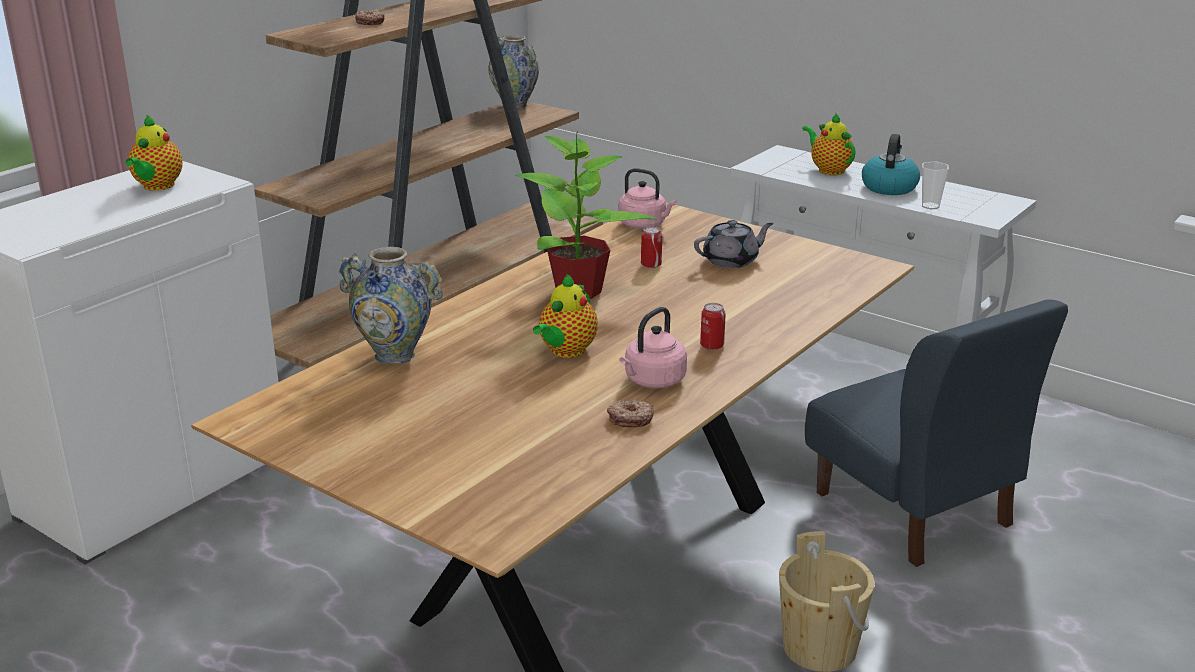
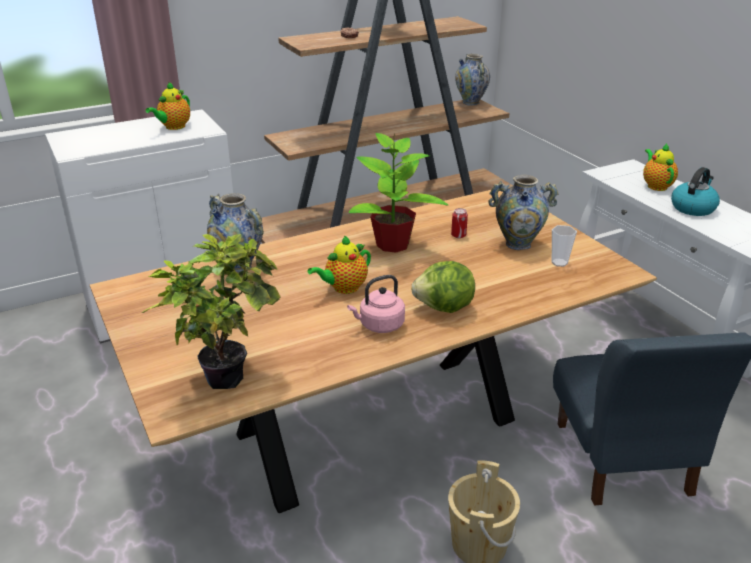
camera: 25 degrees right, 5 degrees up
(513, 477) = (226, 373): none -> potted plant
(630, 419) = (338, 351): donut -> none
(644, 225) = (481, 204): pink kettle -> none
(712, 346) = (444, 308): can -> lettuce
(731, 261) = (518, 244): grey teapot -> vase
(930, 206) = (714, 230): cup -> cup (559, 263)

